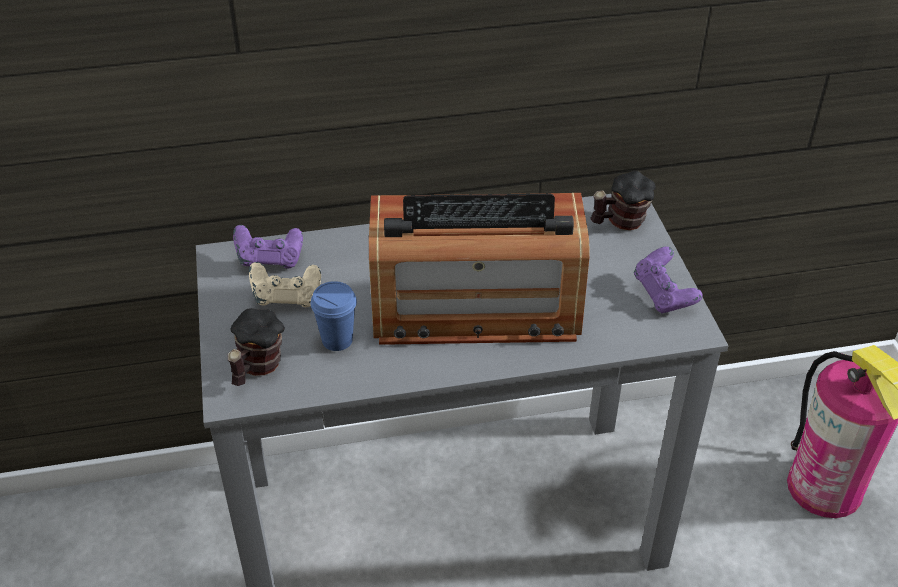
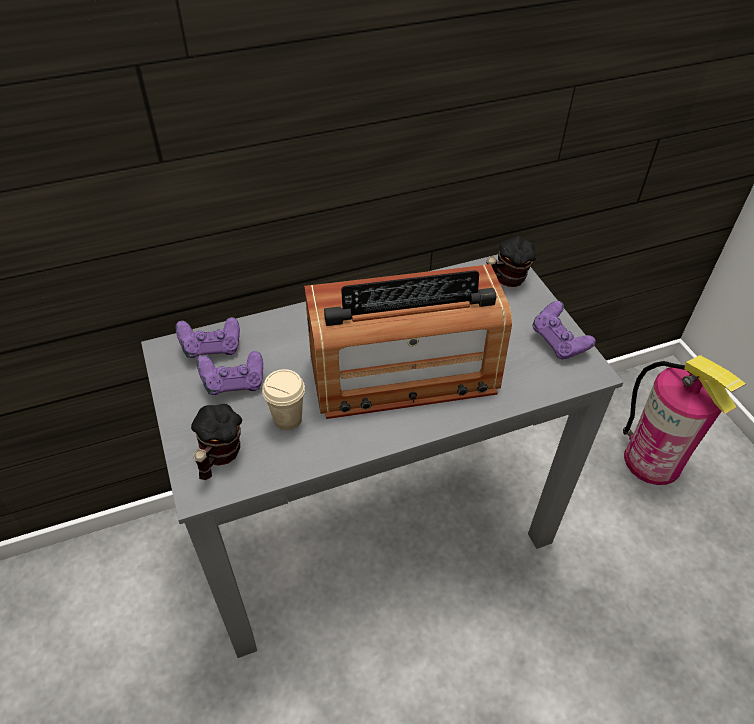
camera: 10 degrees left, 5 degrees up
(287, 298) = (234, 384): beige game controller -> purple game controller
(337, 340) = (288, 419): blue cup -> beige cup

